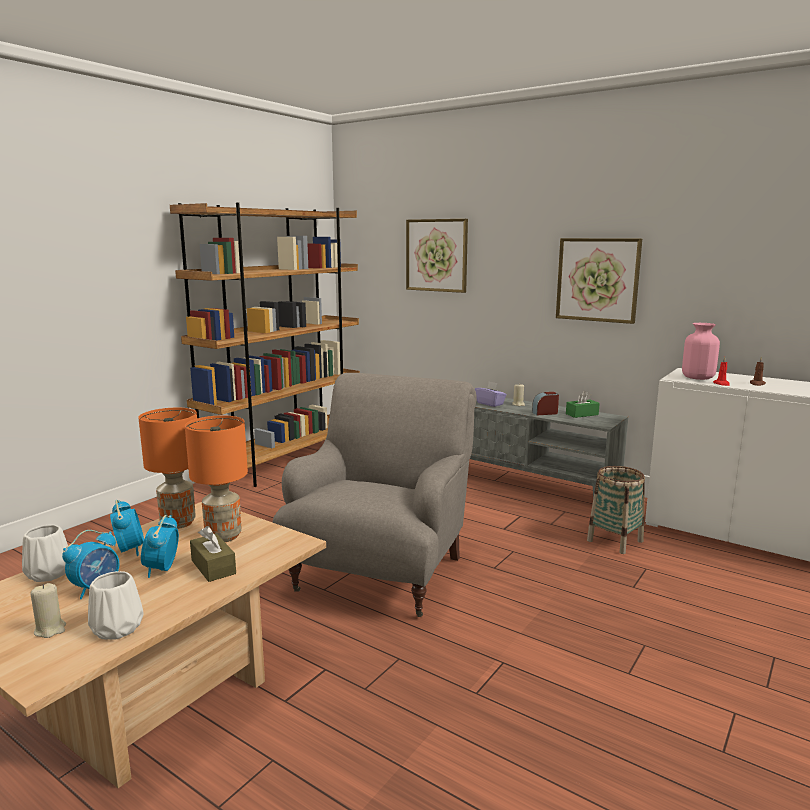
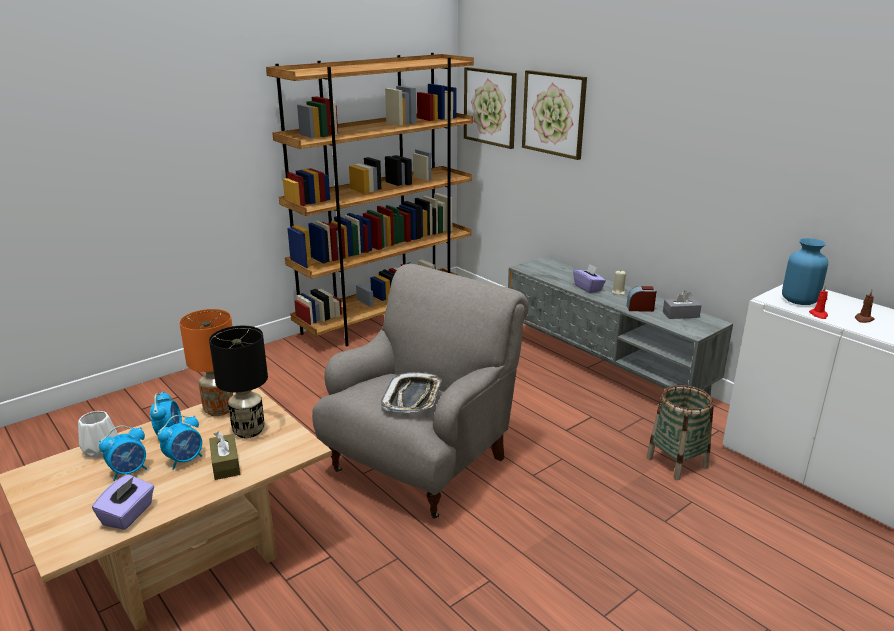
camera: 15 degrees right, 10 degrees up
(50, 629) = (82, 507): beige candle -> none
(117, 628) = (128, 515): white vase -> purple tissue box
(162, 569) = (185, 460): alarm clock -> alarm clock turned 150 degrees counterclockwise
(223, 536) = (248, 430): orange table lamp -> black table lamp
(384, 491) = (413, 398): none -> tray
(582, 414) = (680, 315): green tissue box -> grey tissue box
(597, 280) = (716, 166): picture -> picture (490, 107)
(697, 377) = (799, 300): pink vase -> blue vase

